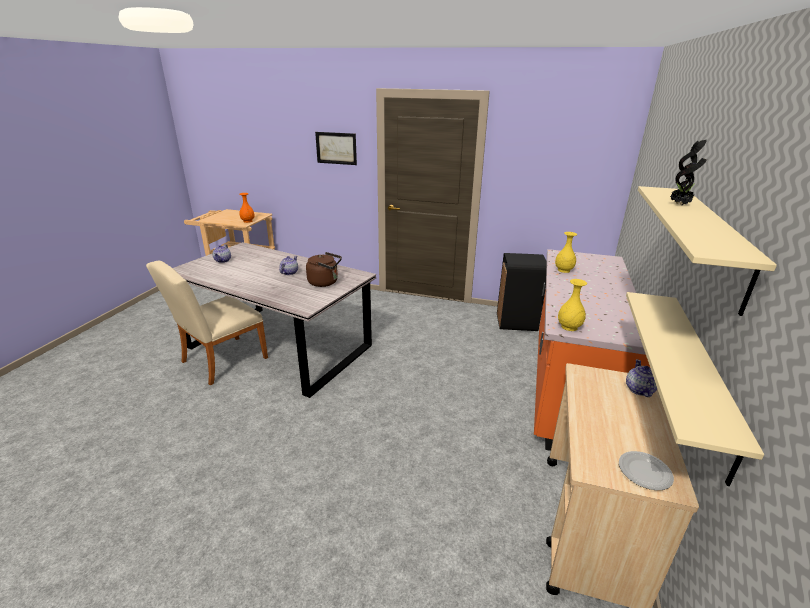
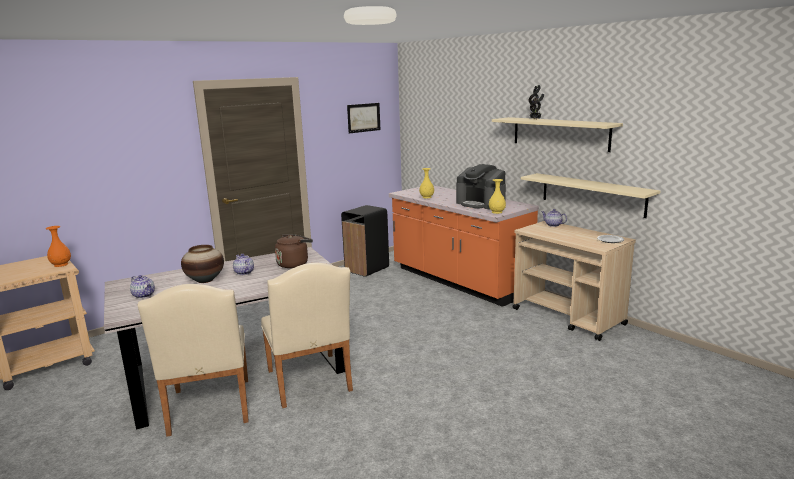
camera: 55 degrees left, 10 degrees down
(263, 266) = (205, 280): none -> vase
(278, 388) = (310, 383): none -> beige chair
(336, 148) = (151, 149): picture -> picture (363, 117)
(592, 307) = (481, 203): none -> coffee machine

